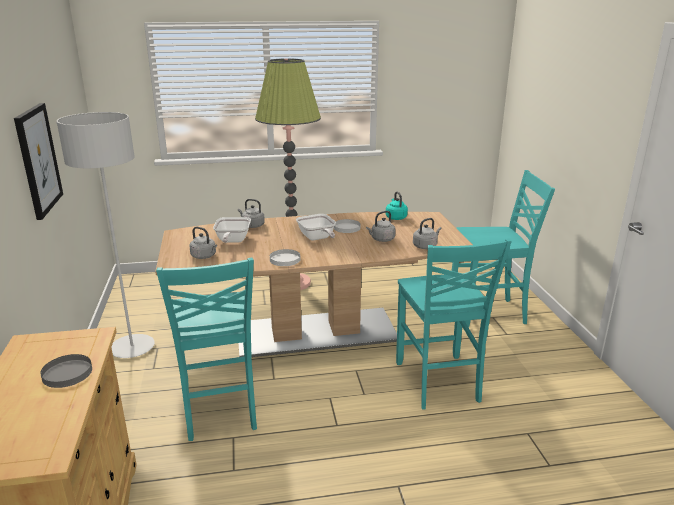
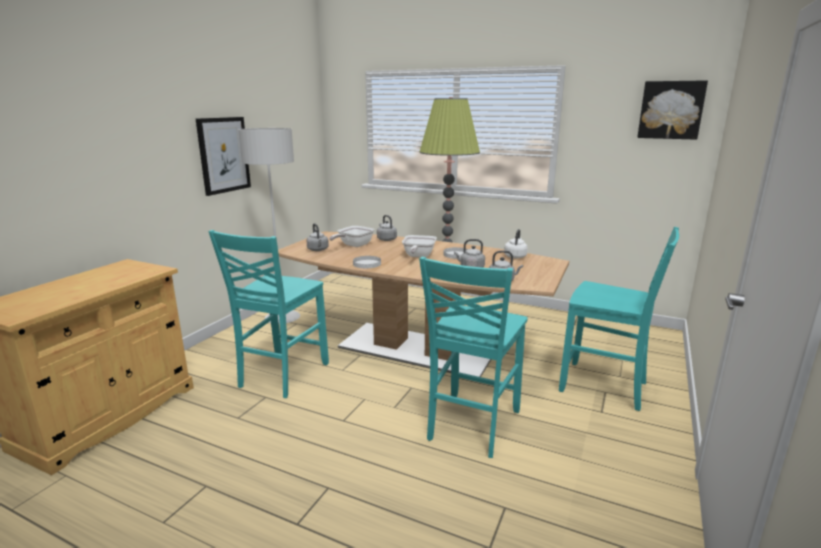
camera: 35 degrees right, 5 degrees down
(67, 373) = (107, 283): grey plate -> none
(395, 217) = (515, 256): turquoise kettle -> white kettle
(470, 62) = (671, 110): none -> picture

